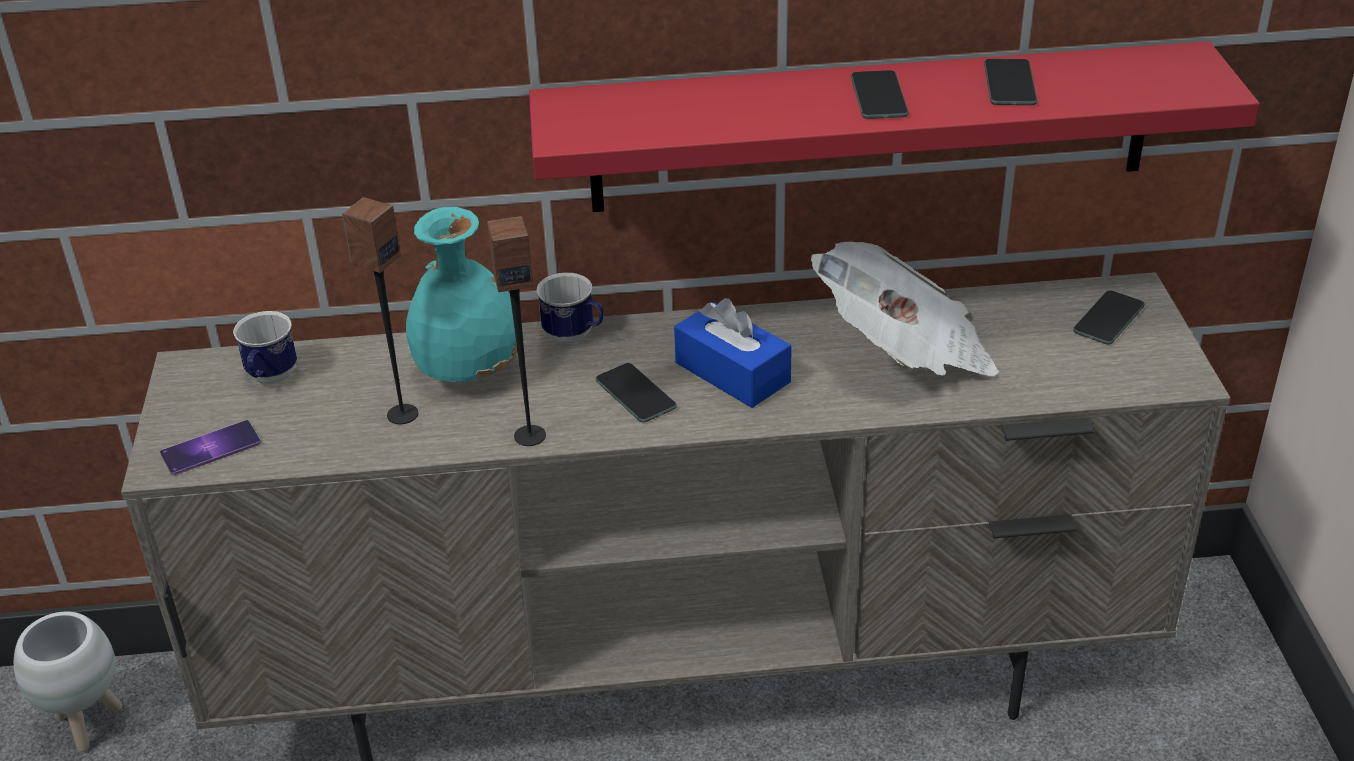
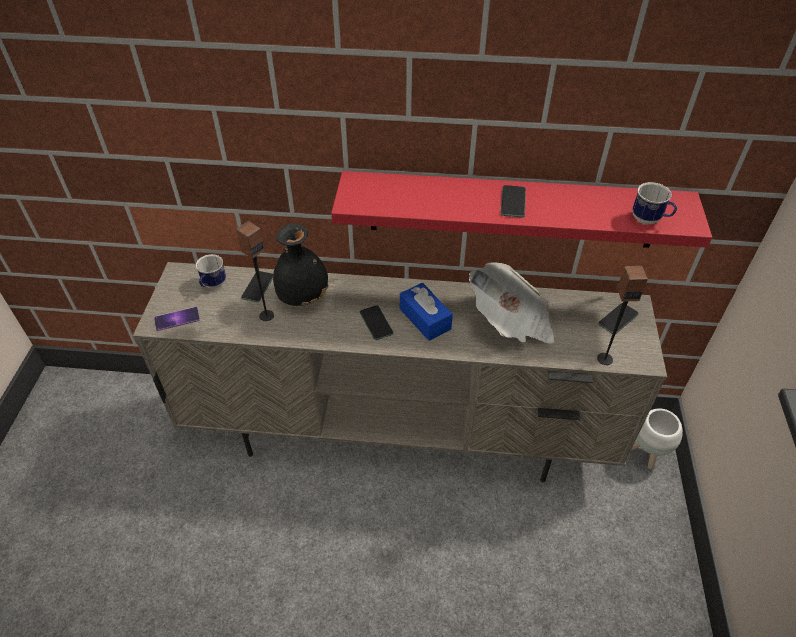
camera: 10 degrees right, 10 degrees up
(88, 724) = (139, 405): white planter -> white planter (646, 454)
(469, 370) = (303, 296): turquoise vase -> black vase
(530, 435) = (321, 337): speaker -> speaker (604, 358)
(575, 337) = (356, 285): mug -> mug (649, 220)
(1009, 84) = (583, 204): phone -> phone (258, 287)

